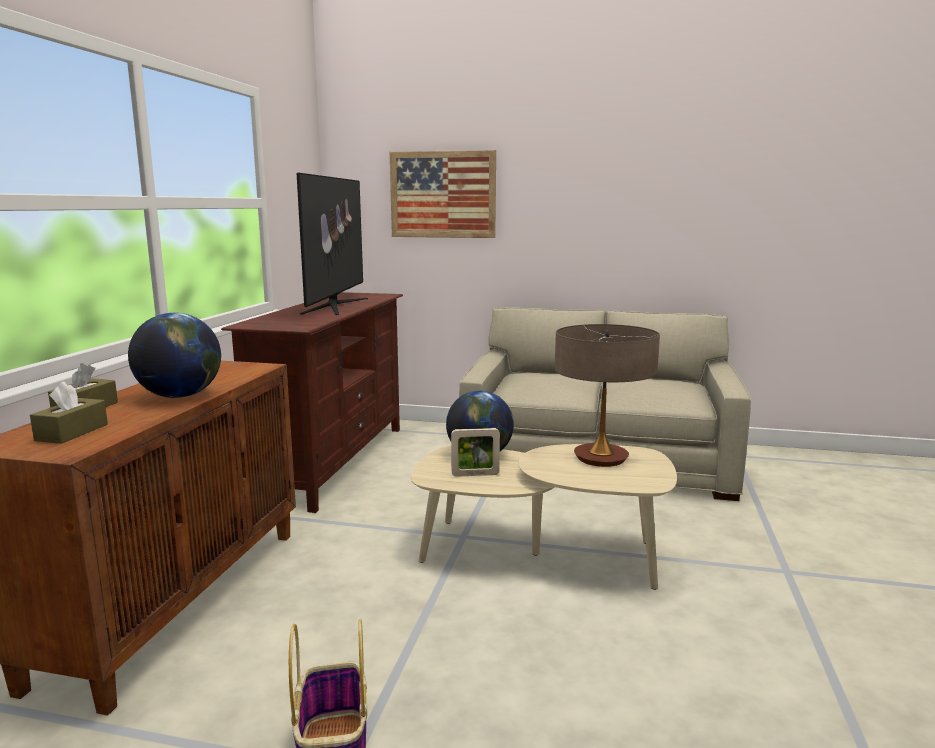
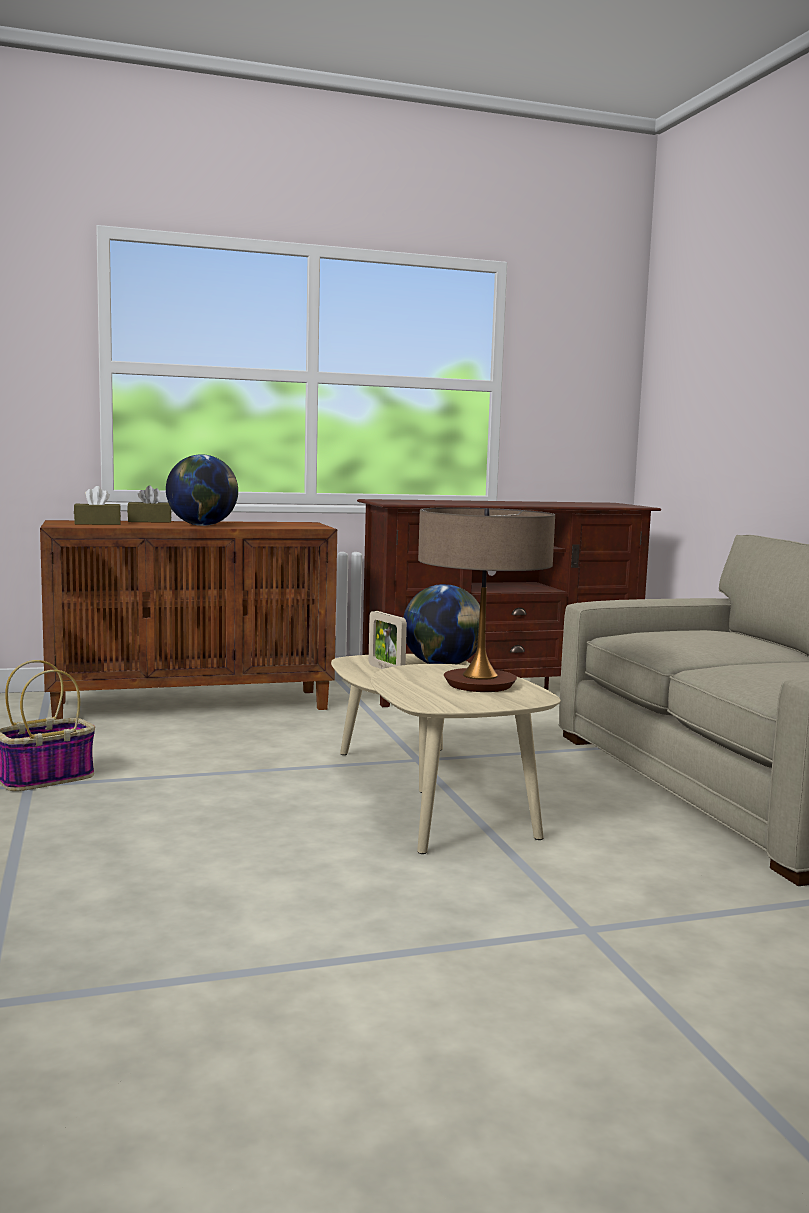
camera: 60 degrees right, 5 degrees down
(335, 306) = (524, 503): television -> none
(442, 194) = (734, 373): picture -> none

